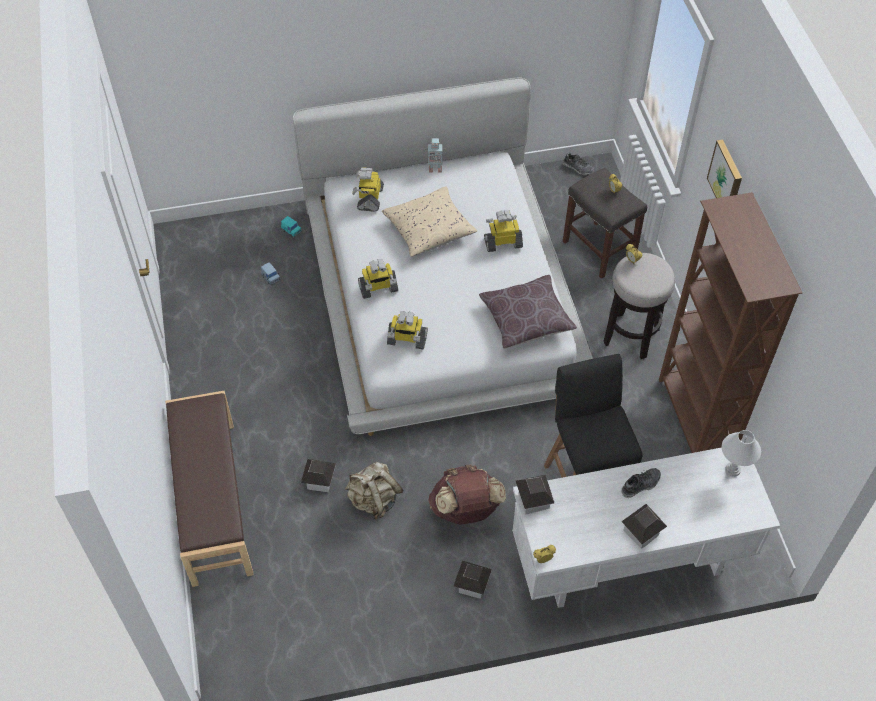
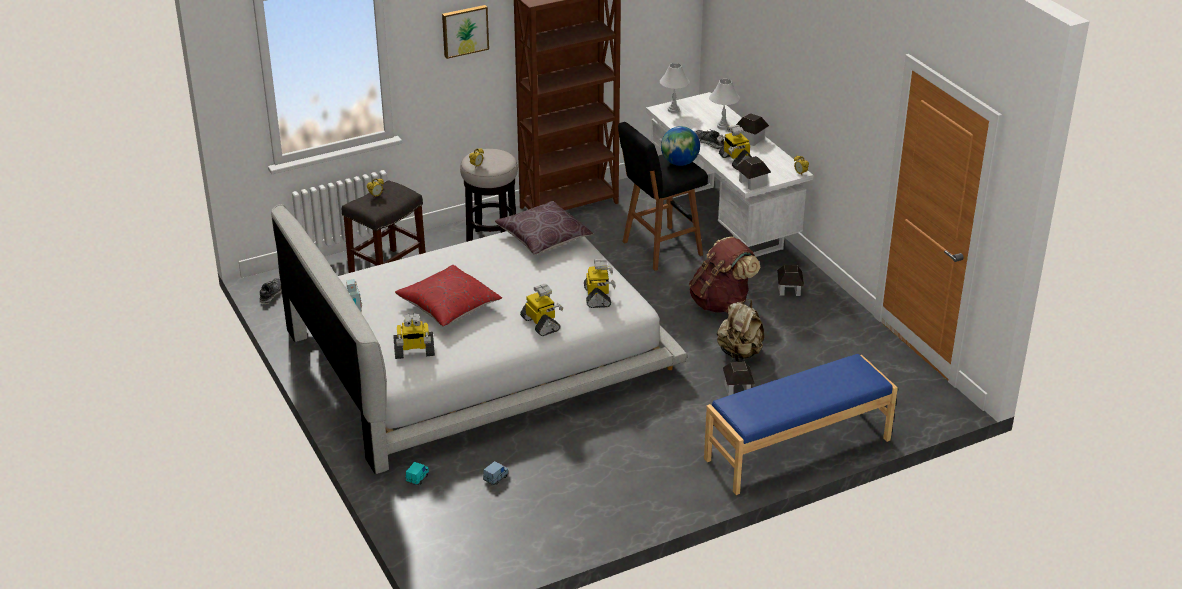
camera: 105 degrees left, 20 degrees down
(212, 502) = (798, 450): brown bench -> blue bench
(429, 229) = (449, 306): beige pillow -> red pillow
(503, 242) = (452, 261): toy robot -> toy robot (735, 161)
(603, 444) = (680, 163): none -> globe
(680, 511) = (723, 126): none -> white table lamp

